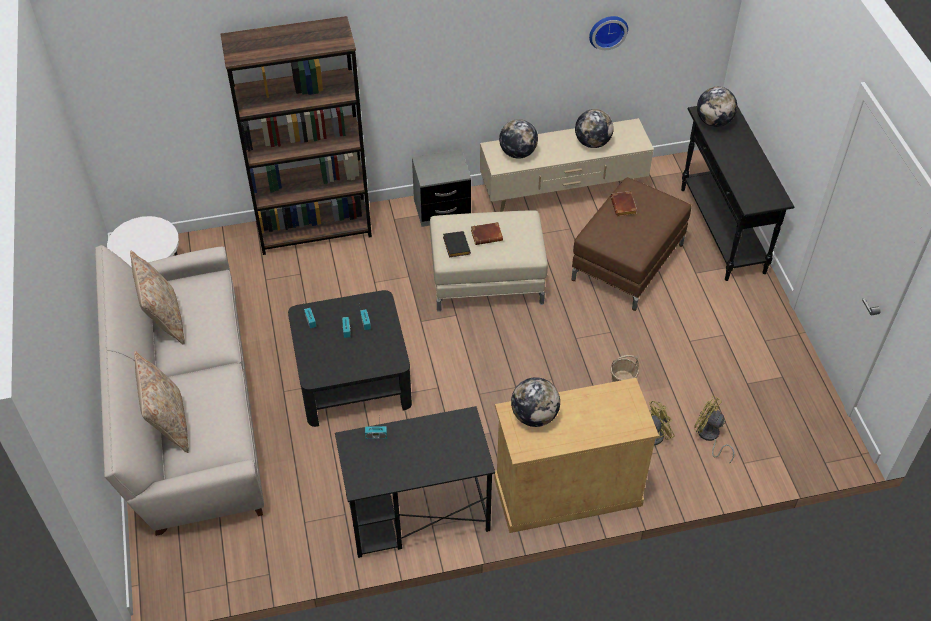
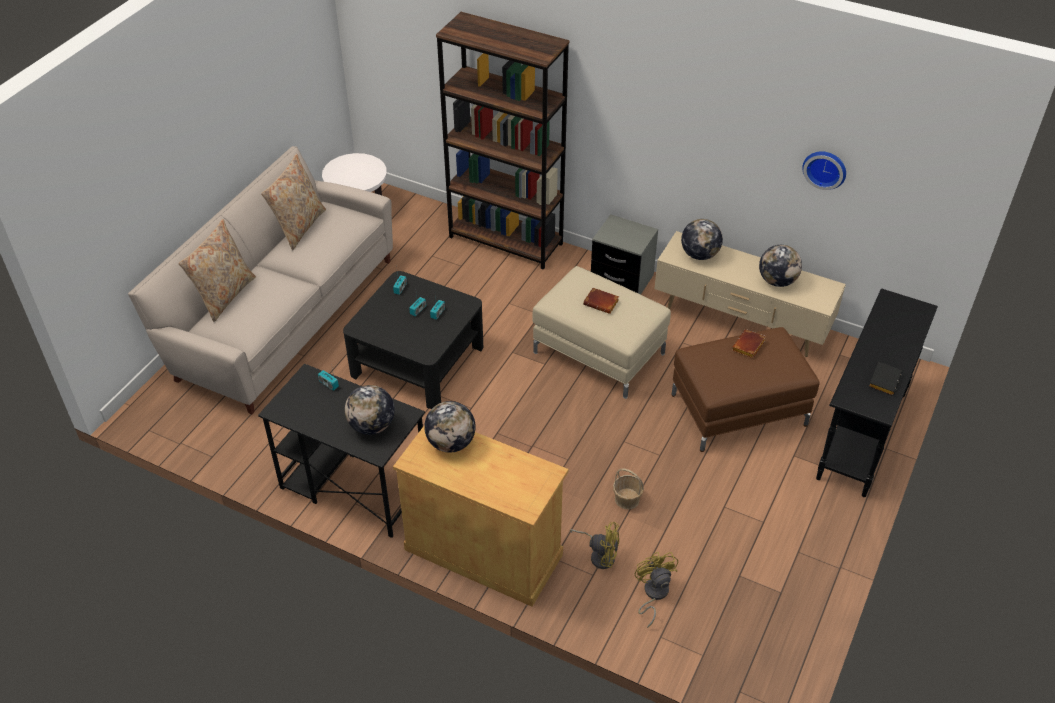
camera: 40 degrees right, 5 degrees down
(455, 246) = (567, 296): black book -> black book (883, 380)
(713, 121) = (893, 312): globe -> globe (372, 426)

